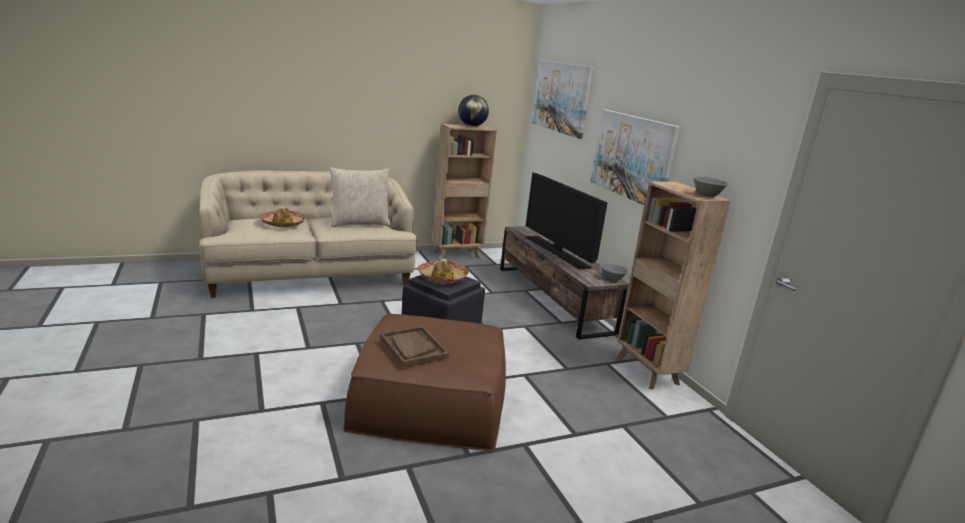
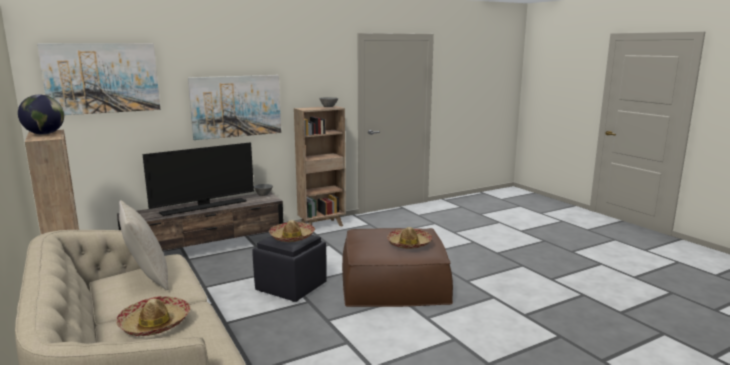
camera: 95 degrees left, 5 degrees down
(413, 348) = (409, 244): brown tray -> hat

